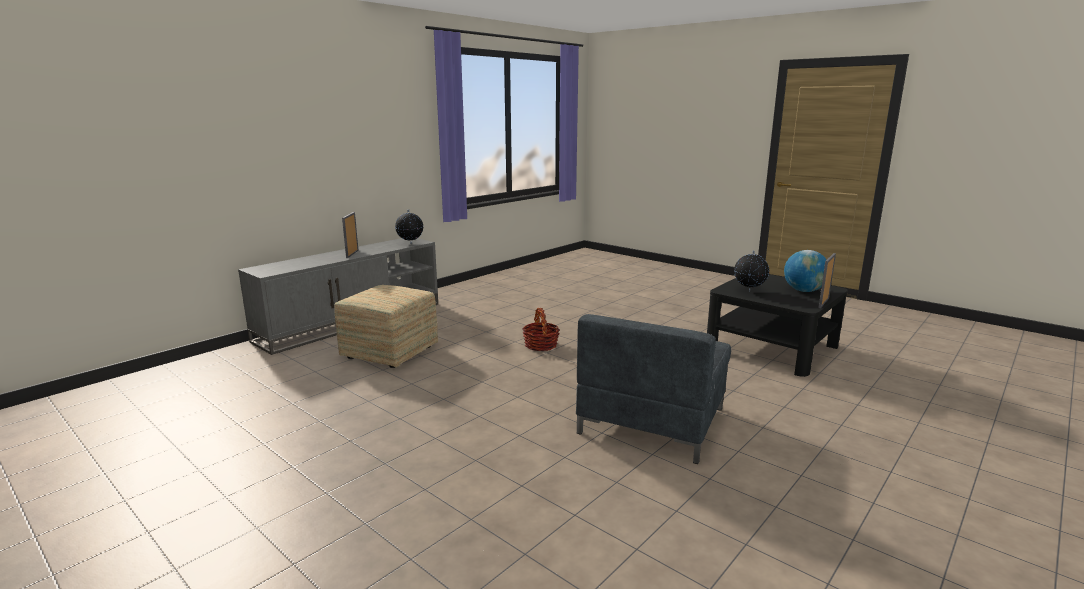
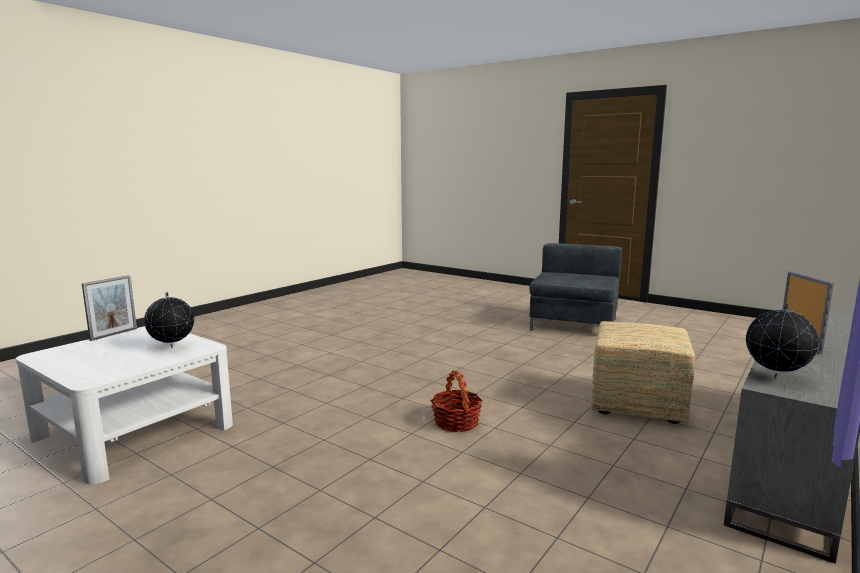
camera: 175 degrees right, 5 degrees down
(653, 420) = (349, 356): grey armchair -> grey armchair (573, 324)
(772, 348) = (135, 431): black coffee table -> white coffee table
(804, 291) = (93, 350): globe -> none

